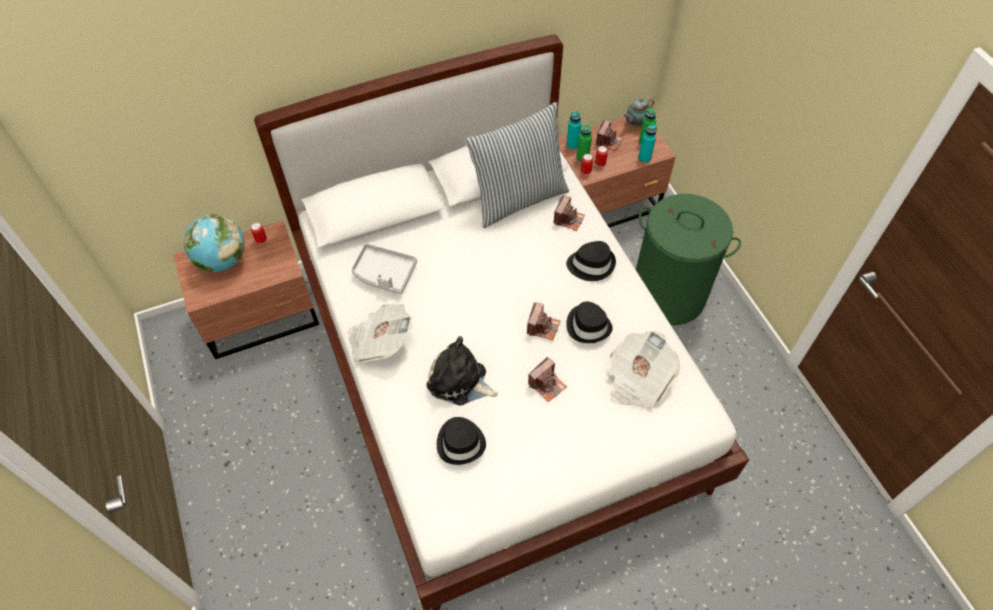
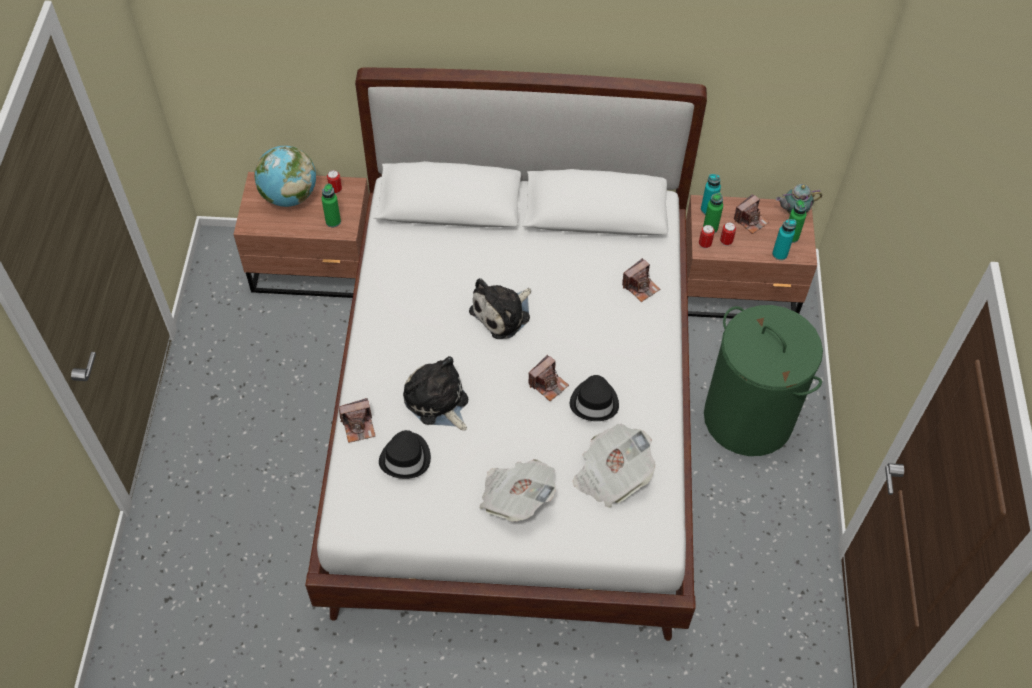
camera: 25 degrees right, 0 degrees up
(273, 267) = (333, 221): none -> green bottle
(380, 342) = (384, 333): newspaper -> newspaper (516, 497)
(384, 274) = (424, 269): grey tray -> none
(471, 284) = (503, 313): none -> plush toy
(518, 198) = (601, 244): pillow -> none
(547, 384) = (519, 441): camera -> camera (358, 426)
(591, 264) = (635, 342): black hat -> none

